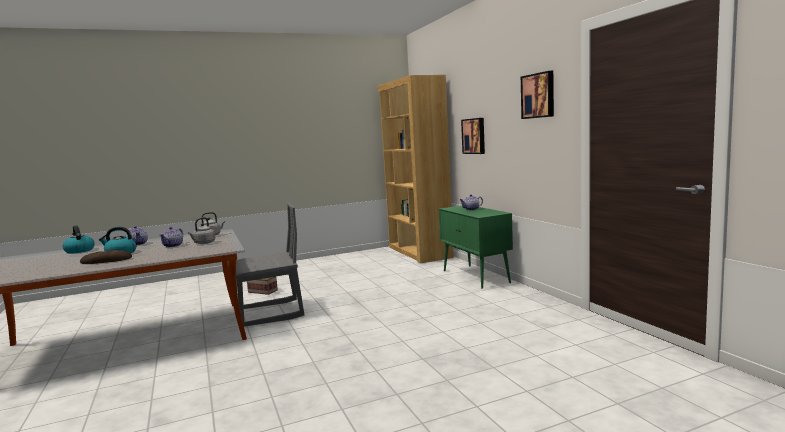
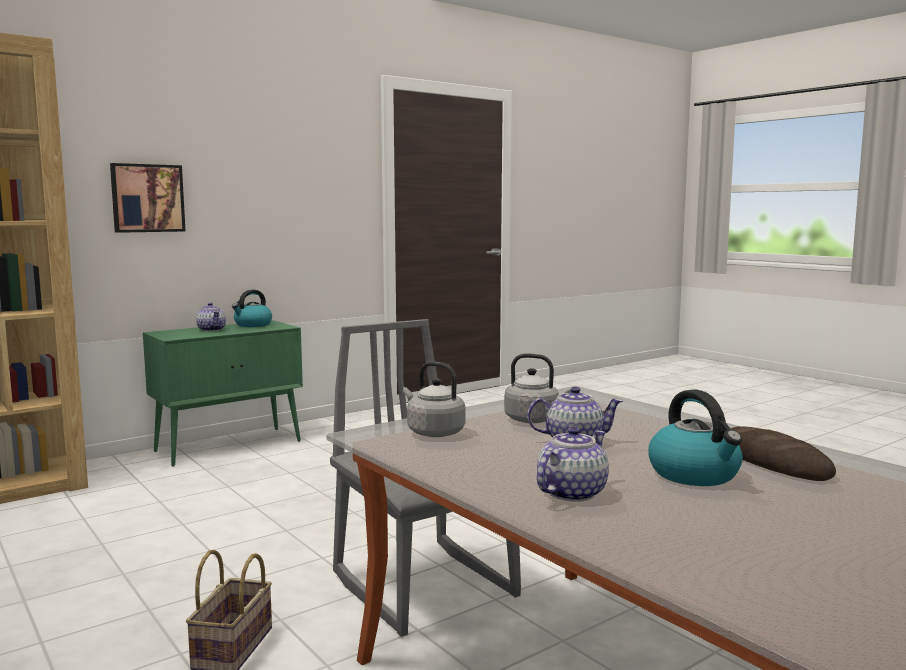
camera: 105 degrees left, 0 degrees up
(79, 251) = (728, 565): kettle -> kettle (252, 325)
(538, 95) = (315, 148): picture -> none

